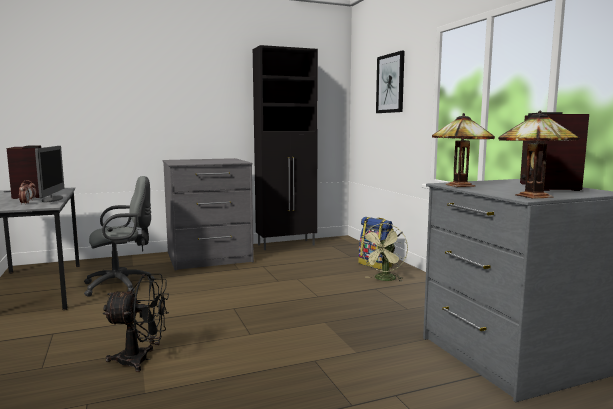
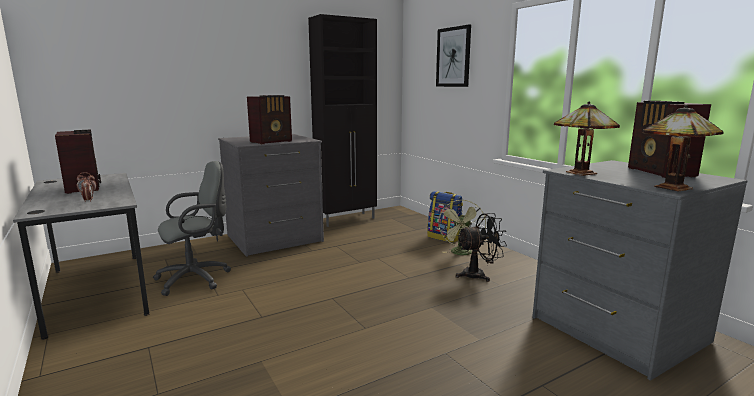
camera: 10 degrees left, 5 degrees up
(52, 199) = (116, 192): monitor -> none
(141, 360) = (267, 371): black fan -> black fan (479, 275)
(205, 162) = (272, 141): none -> radio

